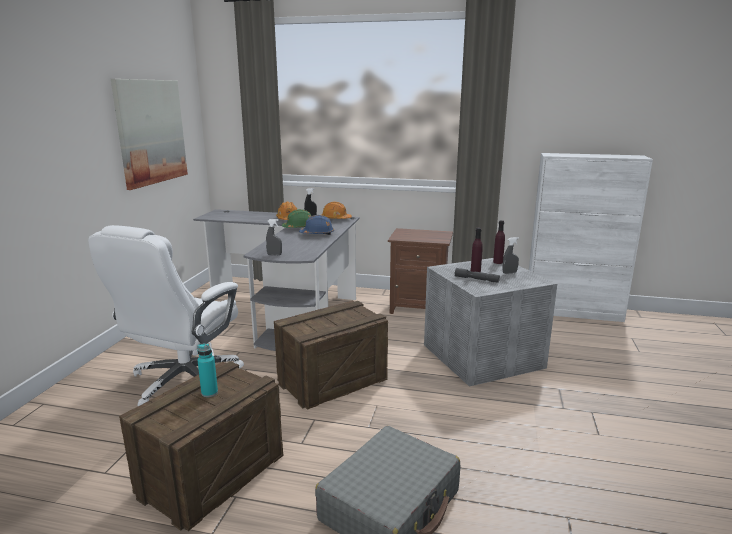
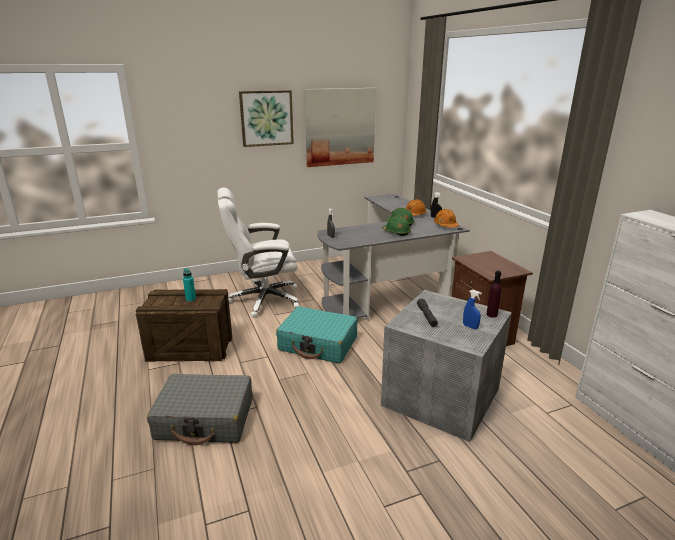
camera: 55 degrees right, 5 degrees up
(73, 121) = (266, 118): none -> picture
(317, 234) = (396, 232): blue hard hat -> green hard hat
(332, 381) = (318, 344): crate -> turquoise suitcase
(475, 271) = (446, 311): purple bottle -> none
(509, 273) = (470, 327): grey spray bottle -> blue spray bottle

